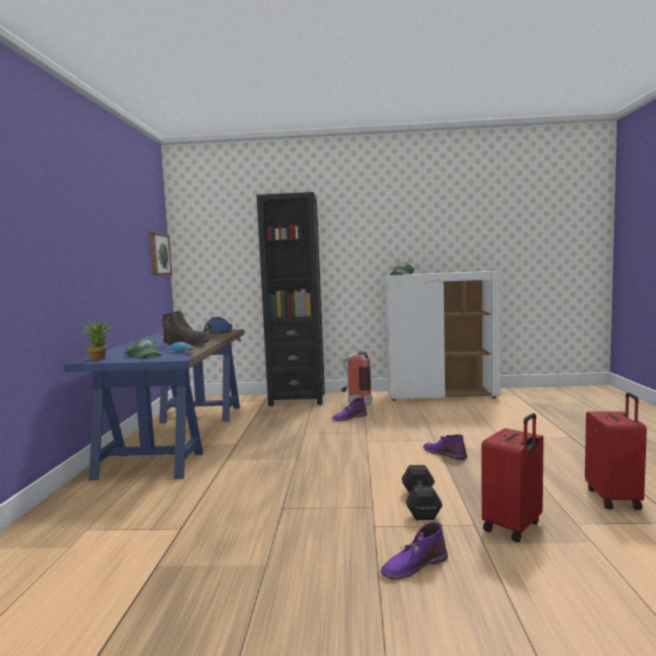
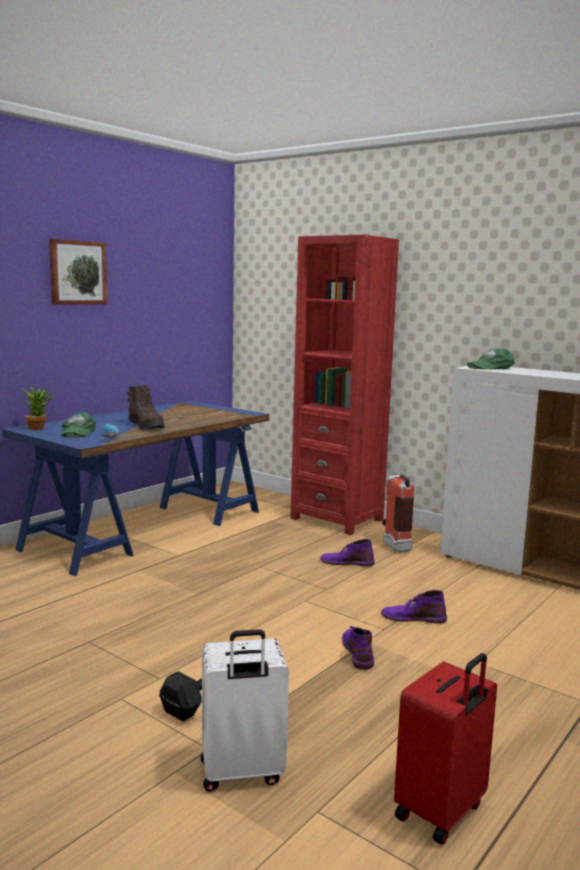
camera: 35 degrees right, 5 degrees up
(159, 254) = (207, 305): picture -> picture (77, 272)
(216, 334) = (217, 417): blue hard hat -> none
(297, 399) = (337, 519): black bookcase -> red bookcase
(413, 565) = (73, 754): purple boot -> purple boot (413, 618)
(513, 527) = (241, 773): red suitcase -> white suitcase

